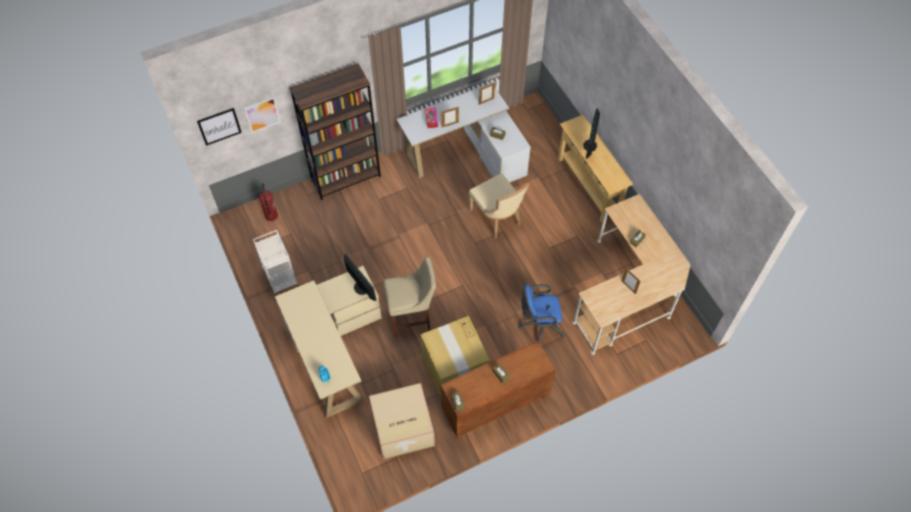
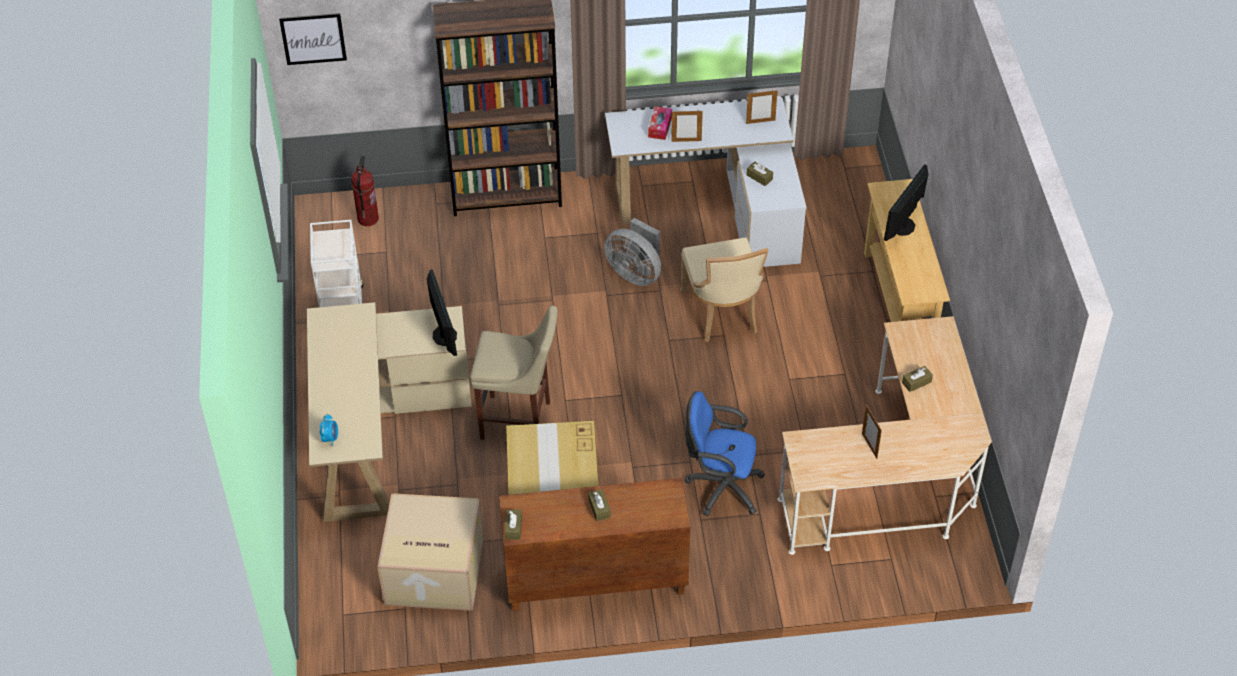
camera: 20 degrees right, 10 degrees down
(262, 114) = (384, 39): picture -> none
(439, 207) = (635, 273): none -> grey fan

